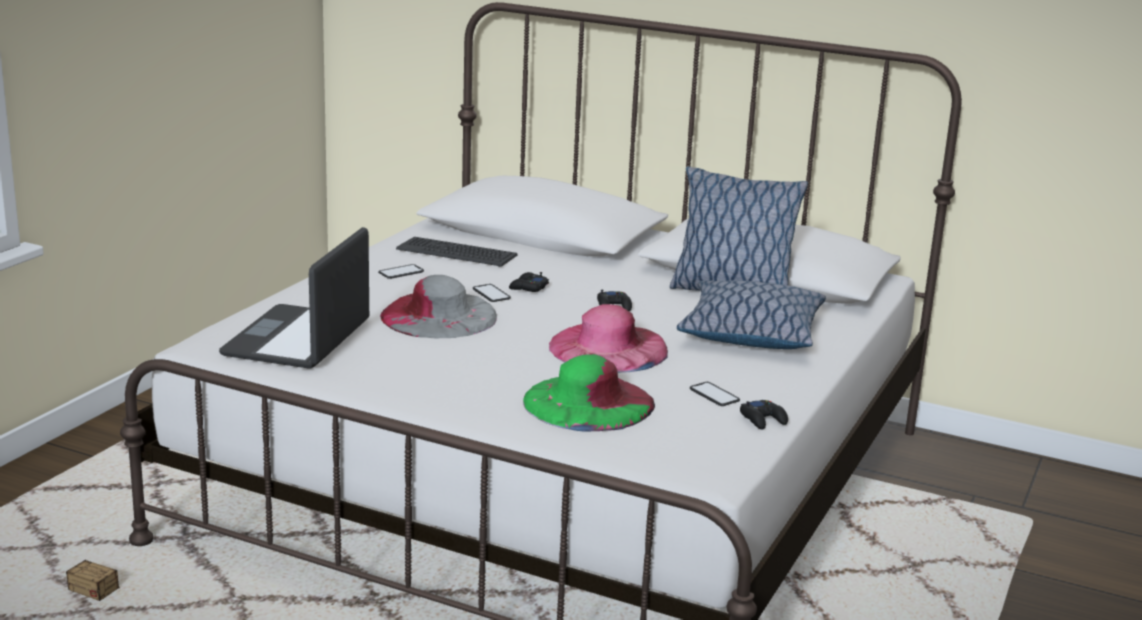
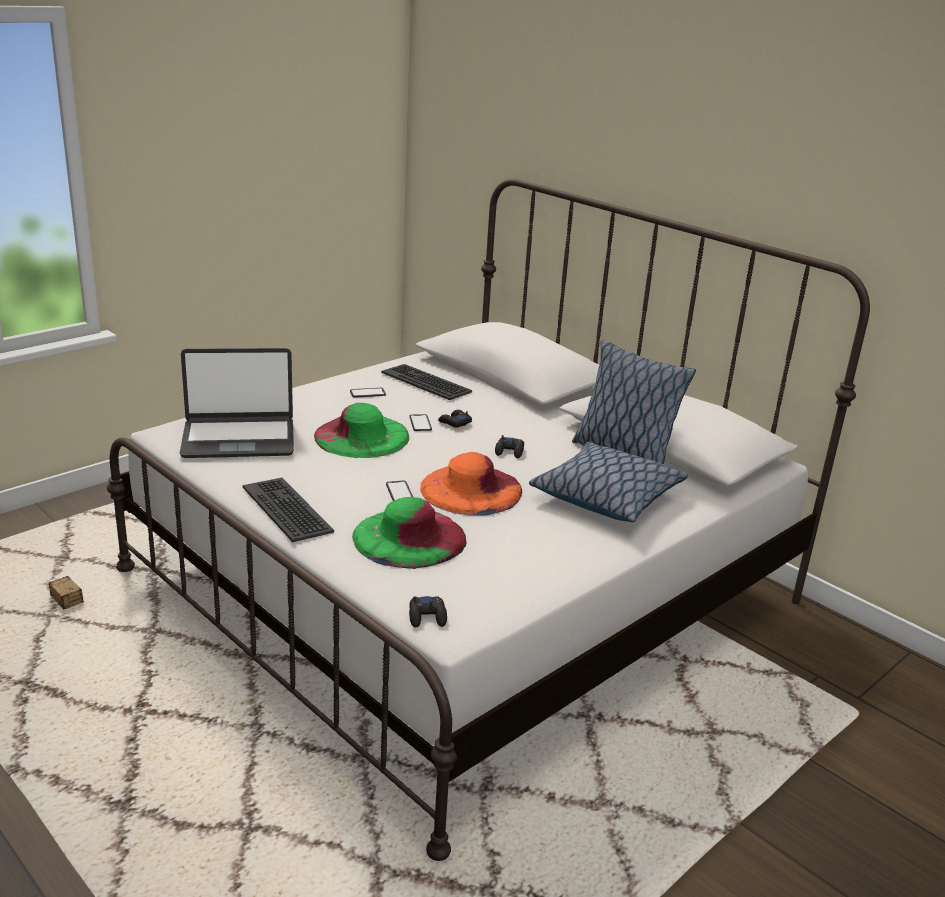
camera: 20 degrees right, 5 degrees up
(299, 339) = (238, 439): laptop -> laptop turned 135 degrees counterclockwise
(431, 398) = (288, 509): none -> keyboard
(439, 316) = (361, 436): grey hat -> green hat
(608, 348) = (471, 489): pink hat -> orange hat
(714, 395) = (521, 551): phone -> phone (399, 492)
(763, 419) = (544, 584): black game controller -> black game controller (427, 616)

